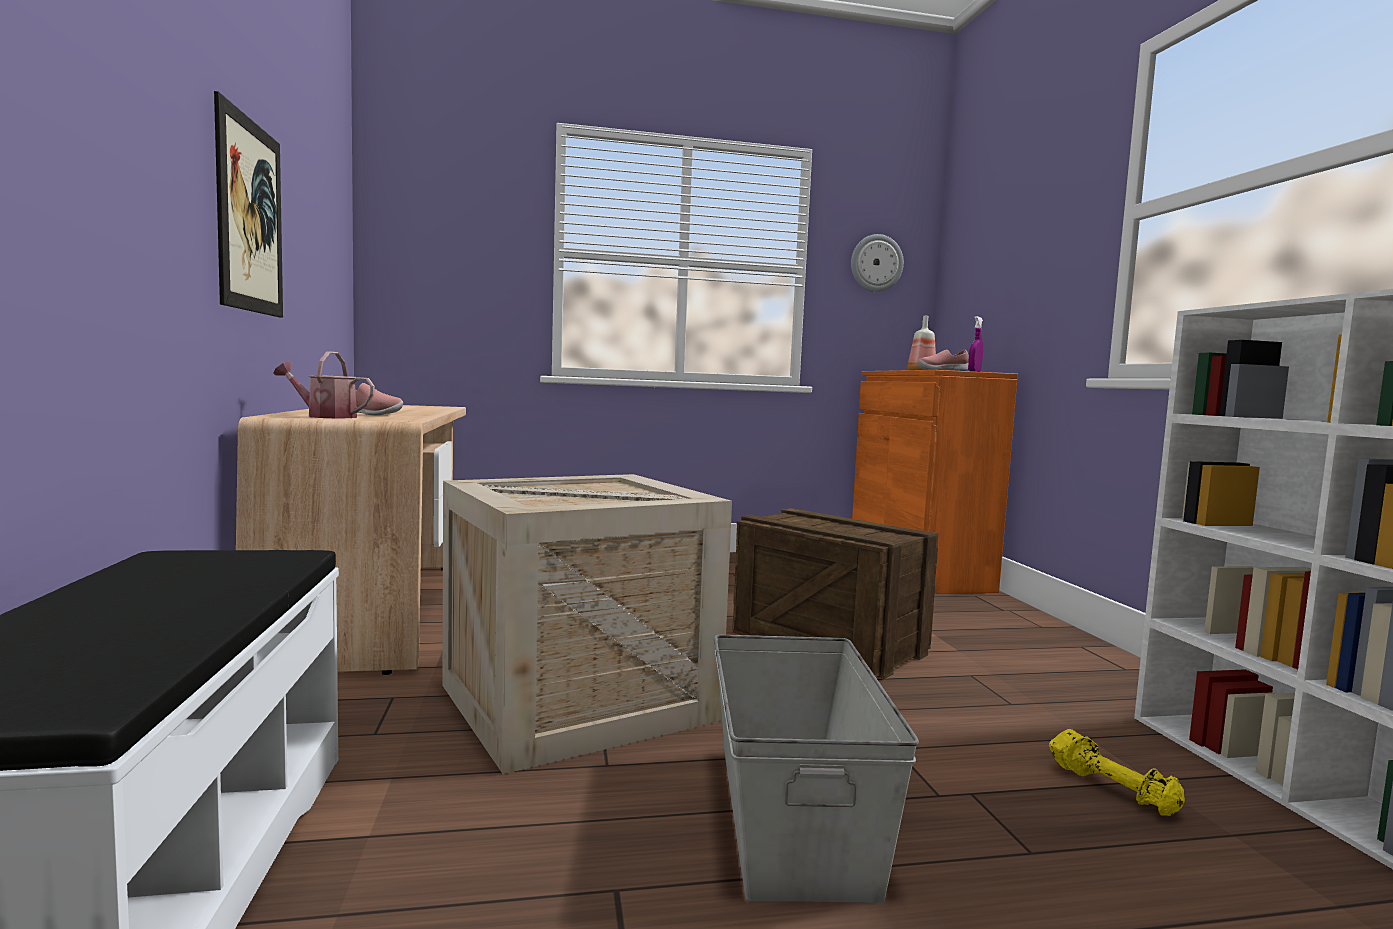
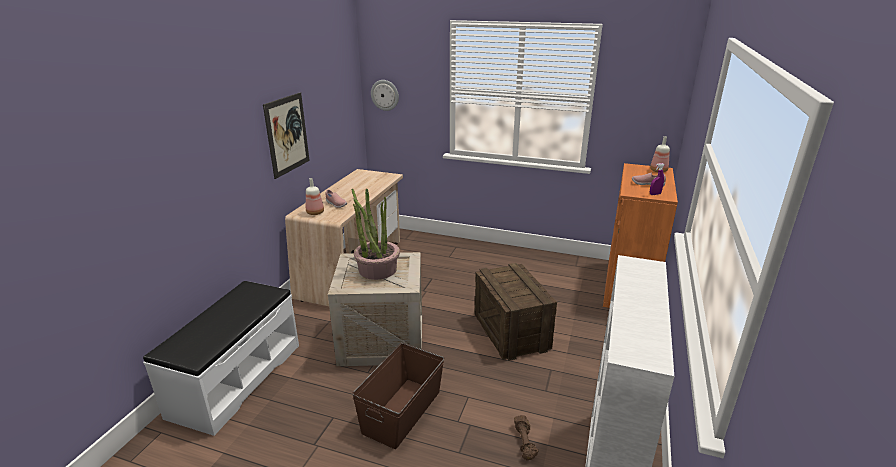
camera: 30 degrees right, 20 degrees up
(325, 416) = (315, 212): watering can -> bottle
(576, 489) = (377, 269): none -> potted plant
(794, 815) = (403, 411): grey storage box -> brown storage box
(876, 263) = (642, 96): wall clock -> wall clock (385, 95)
(1113, 789) = (525, 443): yellow dumbbell -> brown dumbbell

